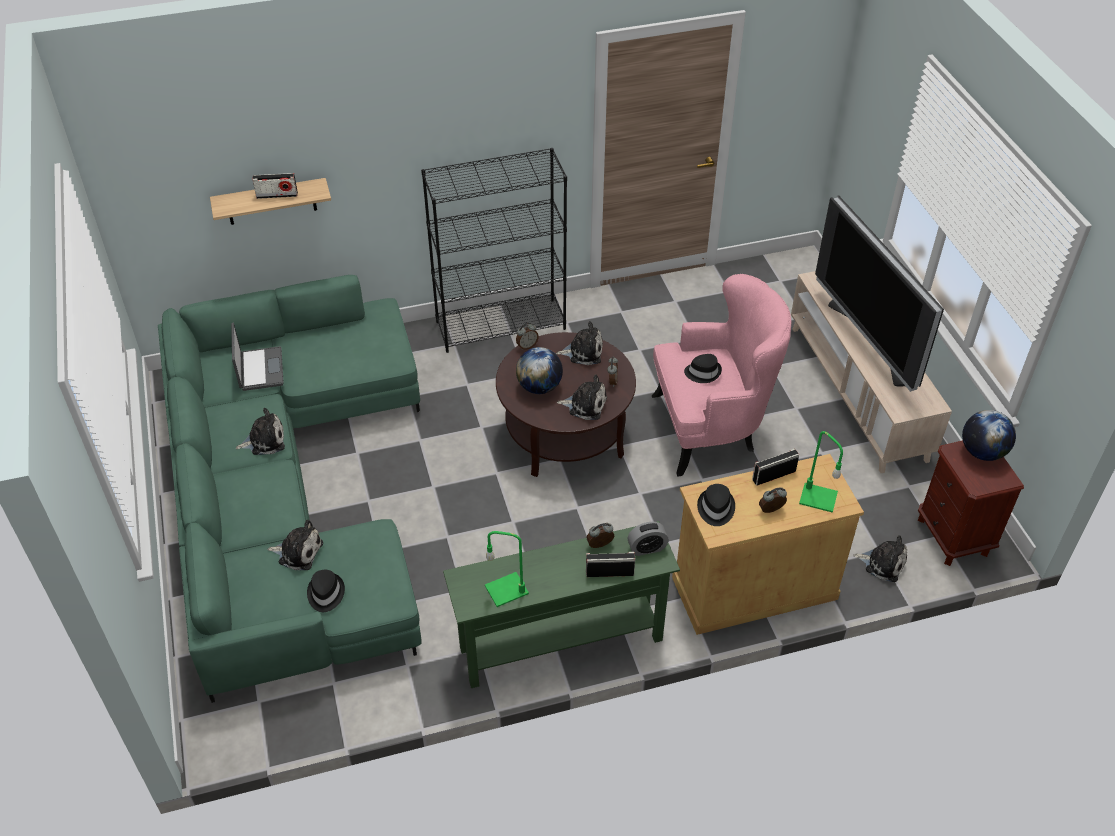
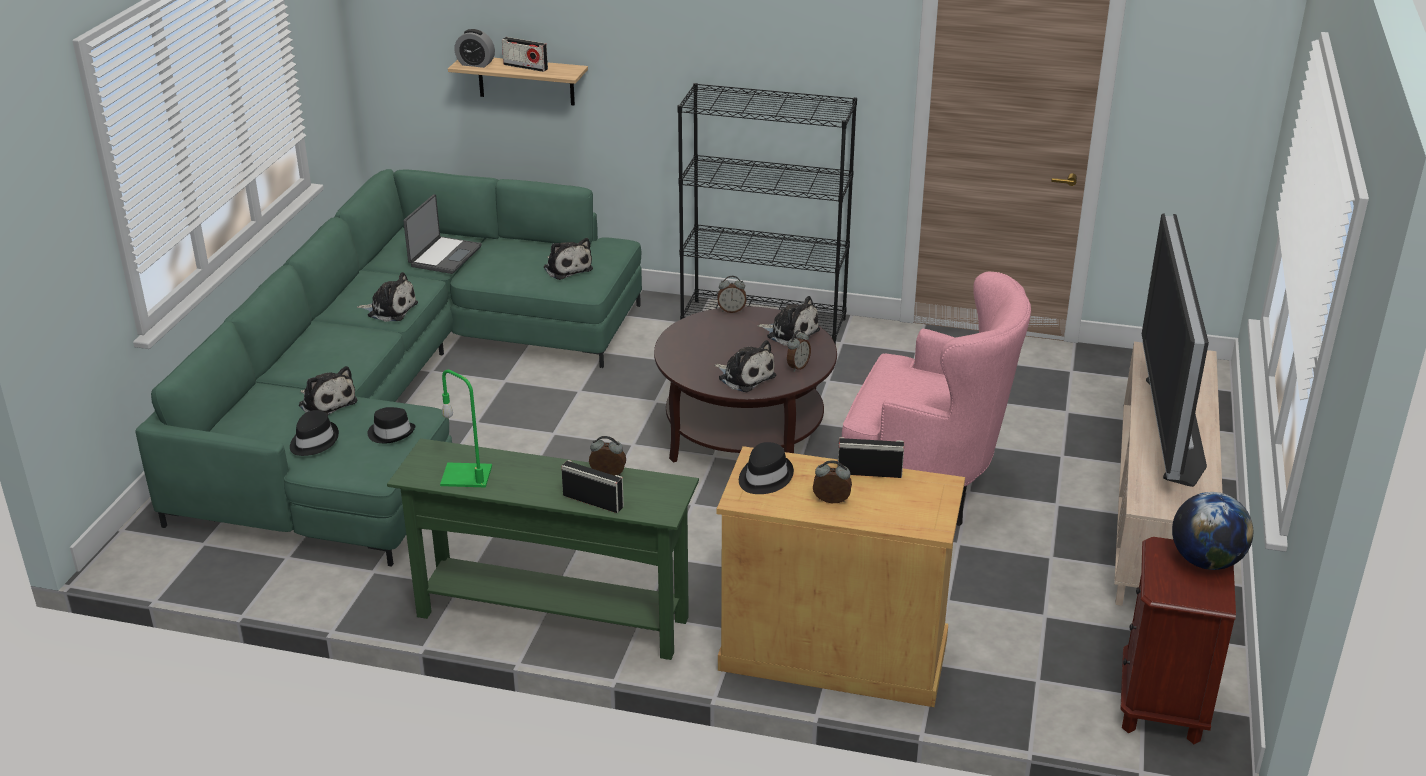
camera: 30 degrees right, 15 degrees down
(539, 387) = (709, 347): globe -> none
(647, 548) = (658, 496): alarm clock -> alarm clock (475, 64)
(703, 372) = (913, 388): black hat -> black hat (391, 433)
(817, 498) = (903, 510): green table lamp -> none
(882, 563) = (1032, 694): plush toy -> plush toy (567, 268)

